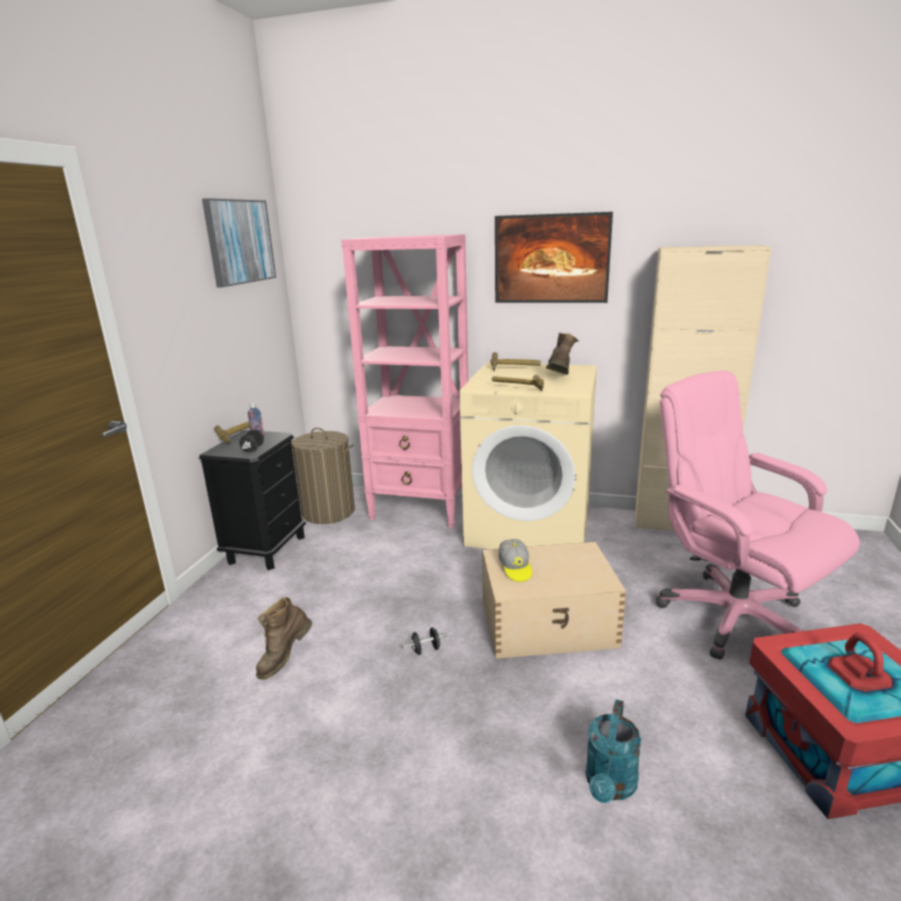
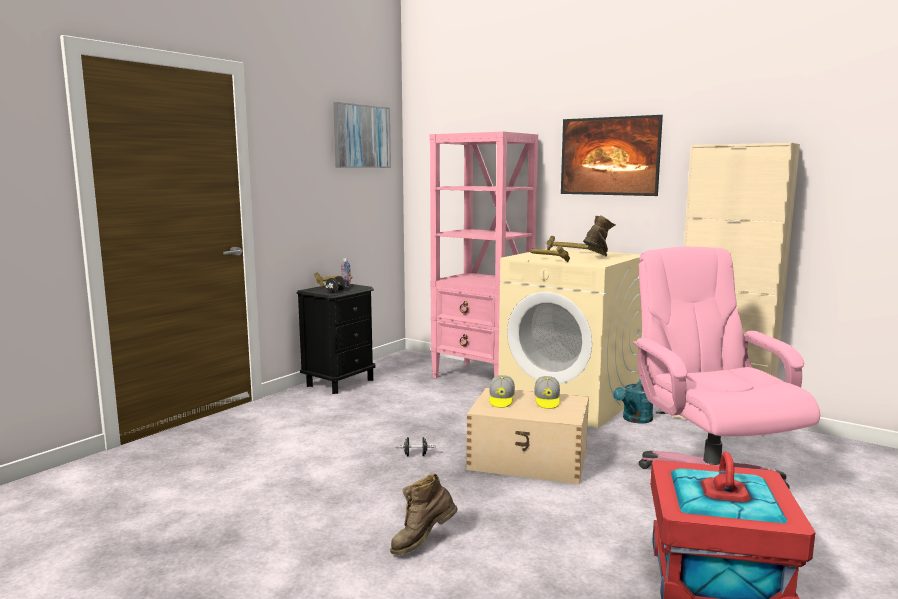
camera: 20 degrees right, 10 degrees down
(284, 659) = (309, 441): brown boot -> brown boot (422, 542)
(328, 512) = (403, 368): laundry basket -> none
(562, 559) = (547, 401): none -> cap
(610, 786) = (494, 550): turquoise watering can -> turquoise watering can (634, 419)

